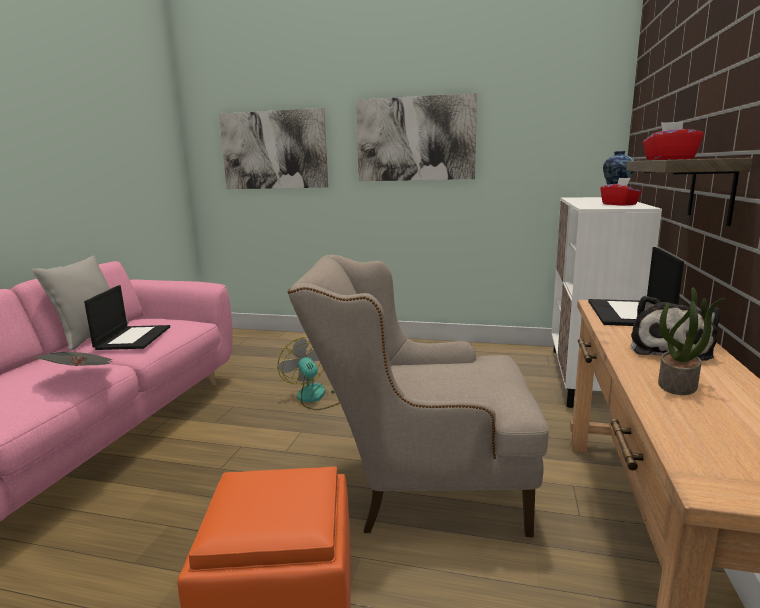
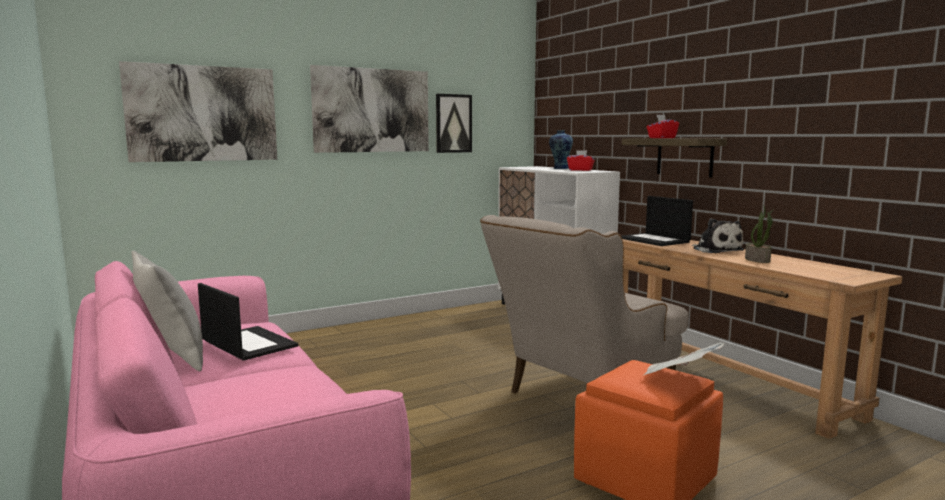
camera: 45 degrees left, 5 degrees down
(82, 377) = (314, 376): newspaper -> newspaper (679, 379)
(315, 397) = (389, 380): fan -> none
(508, 148) = (453, 123): none -> picture

